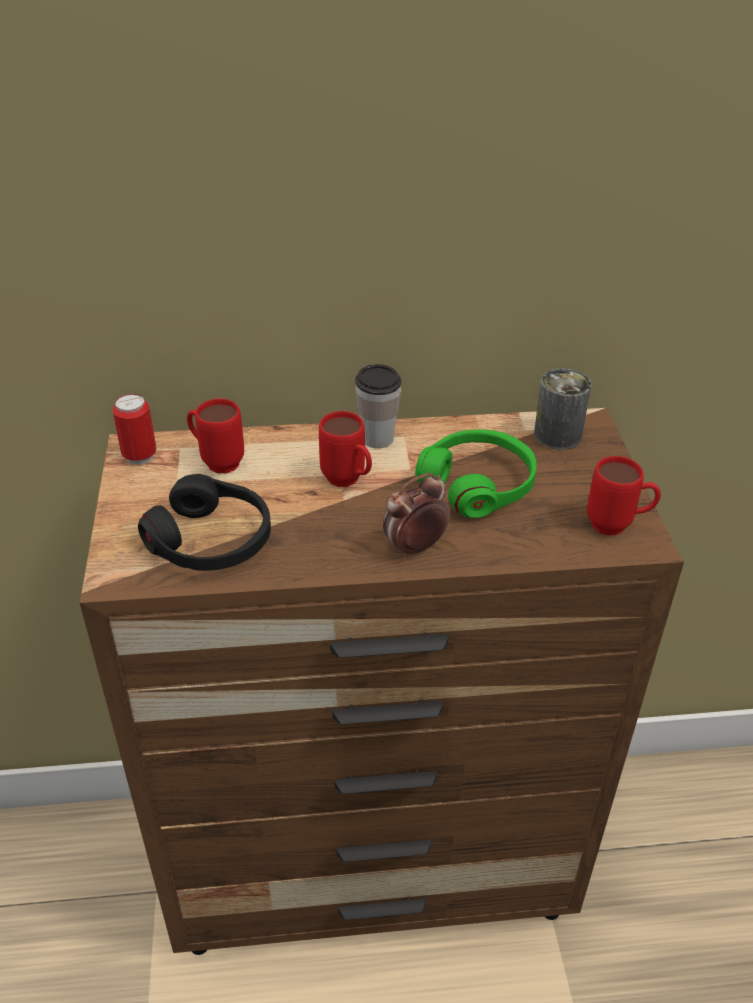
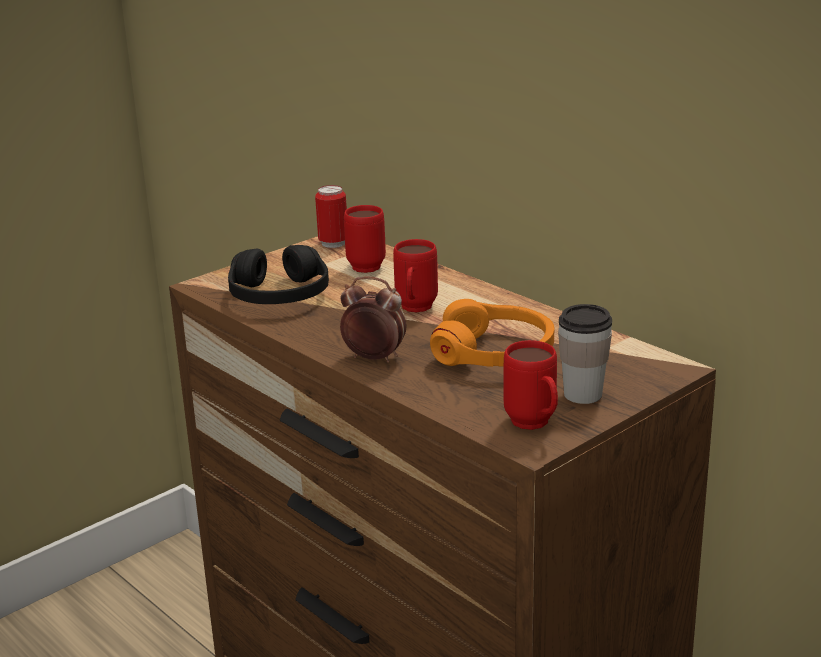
camera: 55 degrees right, 15 degrees down
(377, 438) = (487, 300): cup -> cup (583, 394)
(478, 484) = (494, 353): green headphones -> orange headphones
(557, 435) = (625, 361): can -> none

